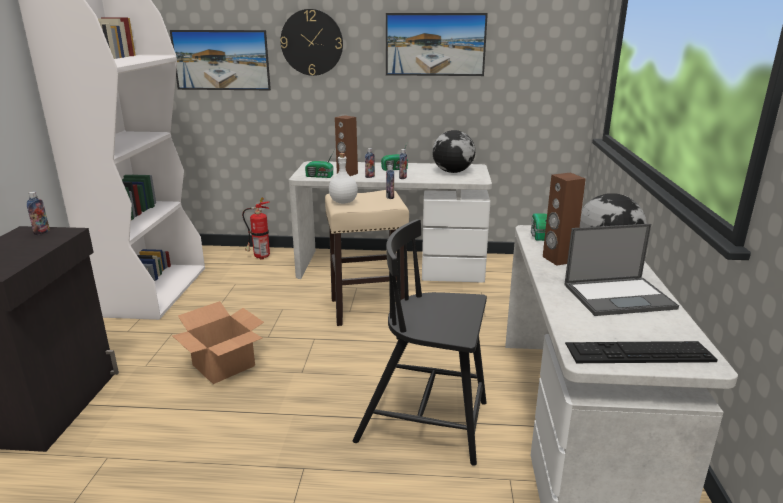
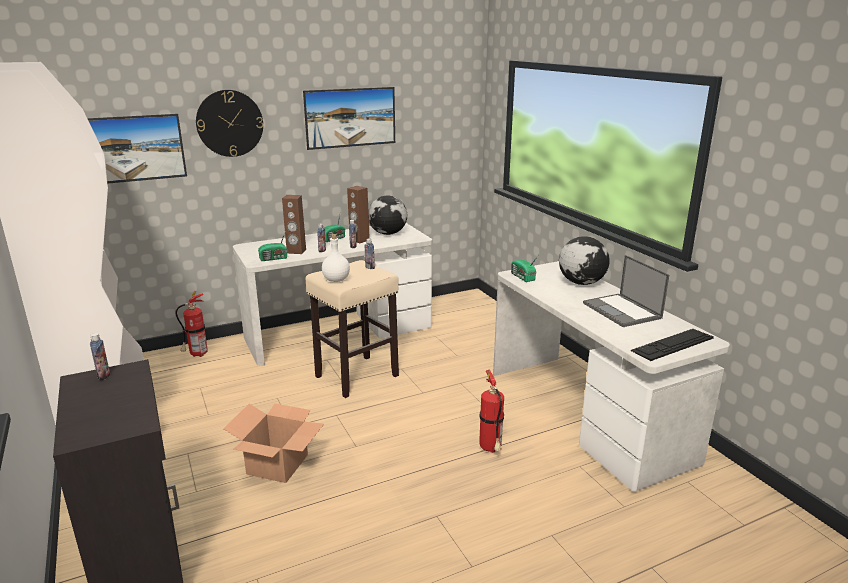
camera: 30 degrees left, 0 degrees up
(425, 422) = (491, 449): black chair -> fire extinguisher
(558, 259) = (557, 293): brown speaker -> brown speaker (359, 240)
(619, 296) = (622, 311): laptop -> laptop turned 105 degrees clockwise

